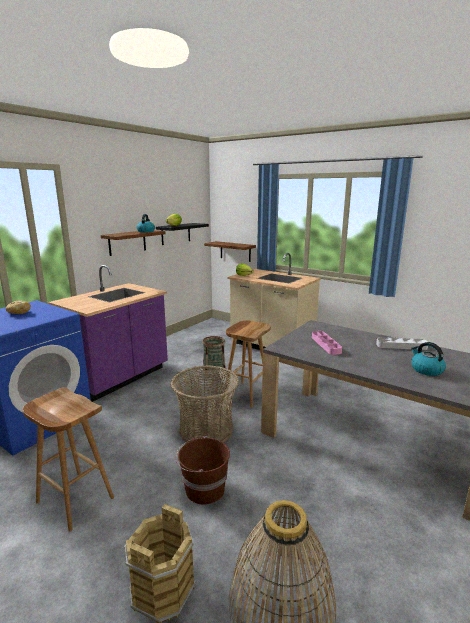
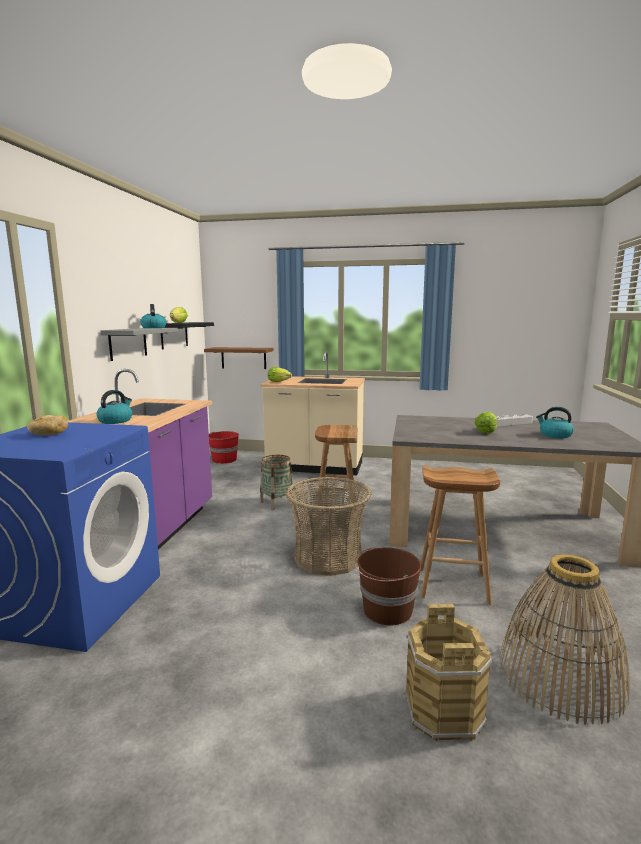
camera: 25 degrees left, 5 degrees down
(74, 500) = (241, 669): brown stool -> brown stool (452, 586)
(80, 304) = (115, 421): none -> kettle
(127, 242) = (128, 343): brown shelf -> grey shelf
(212, 328) = (224, 460): none -> red bucket
(325, 345) = (445, 430): pink tray -> none
(361, 353) = (486, 432): none -> lettuce

